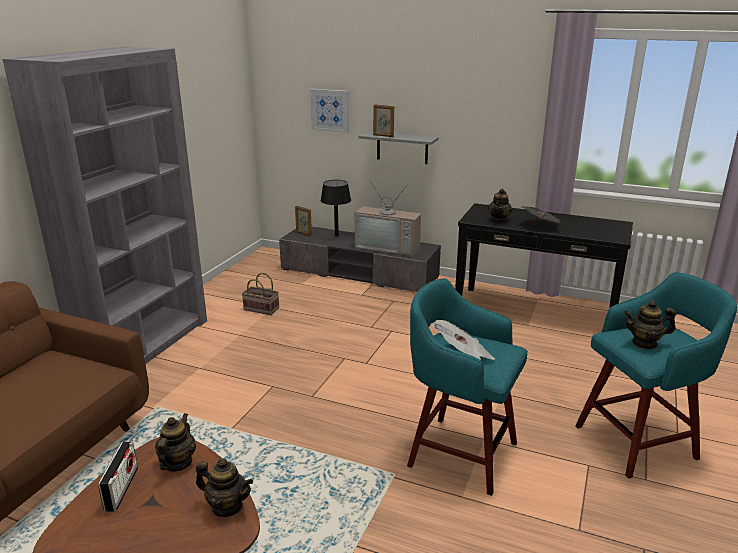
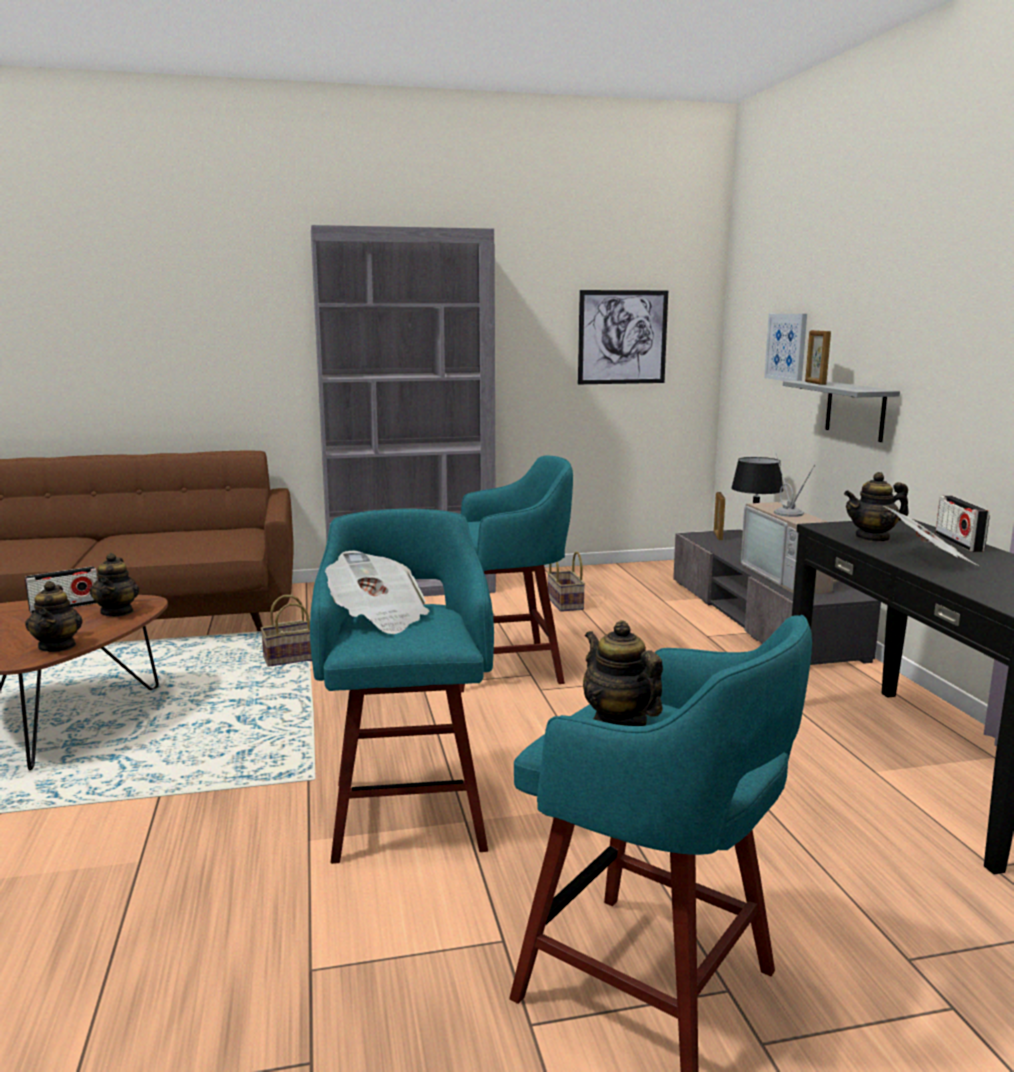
camera: 55 degrees right, 10 degrees down
(177, 463) = (117, 612): teapot -> teapot turned 105 degrees clockwise
(203, 430) = (294, 658): none -> basket
(209, 112) = (622, 337): none -> picture
(325, 361) = (506, 667): none -> turquoise stool
(522, 212) = (959, 542): none -> radio

